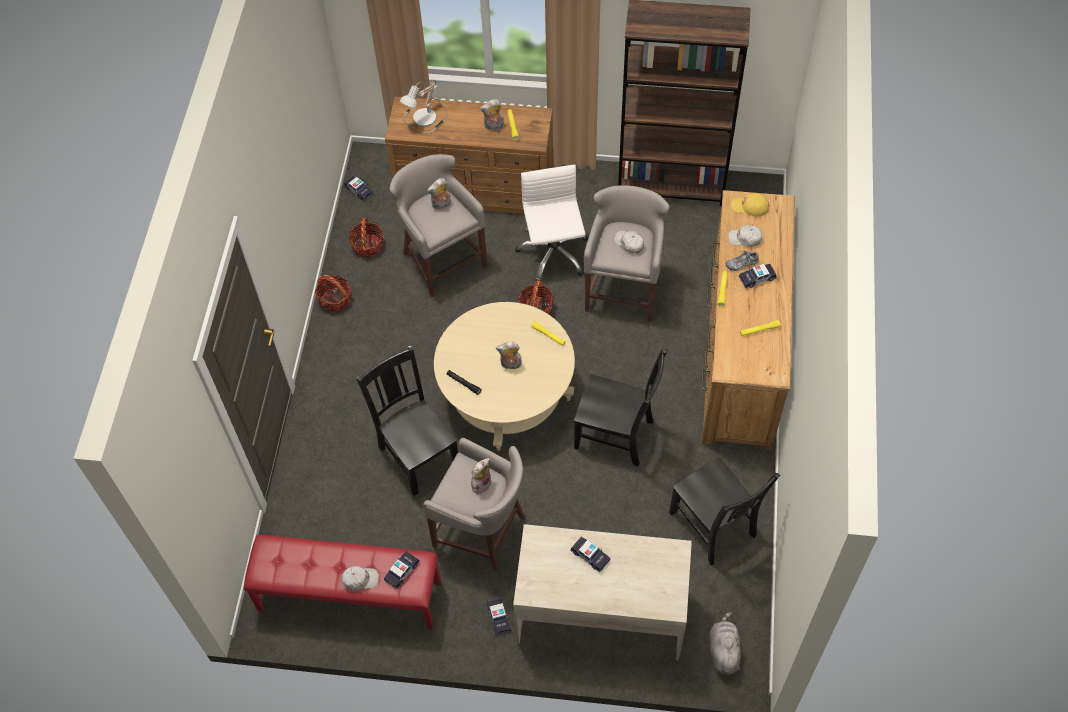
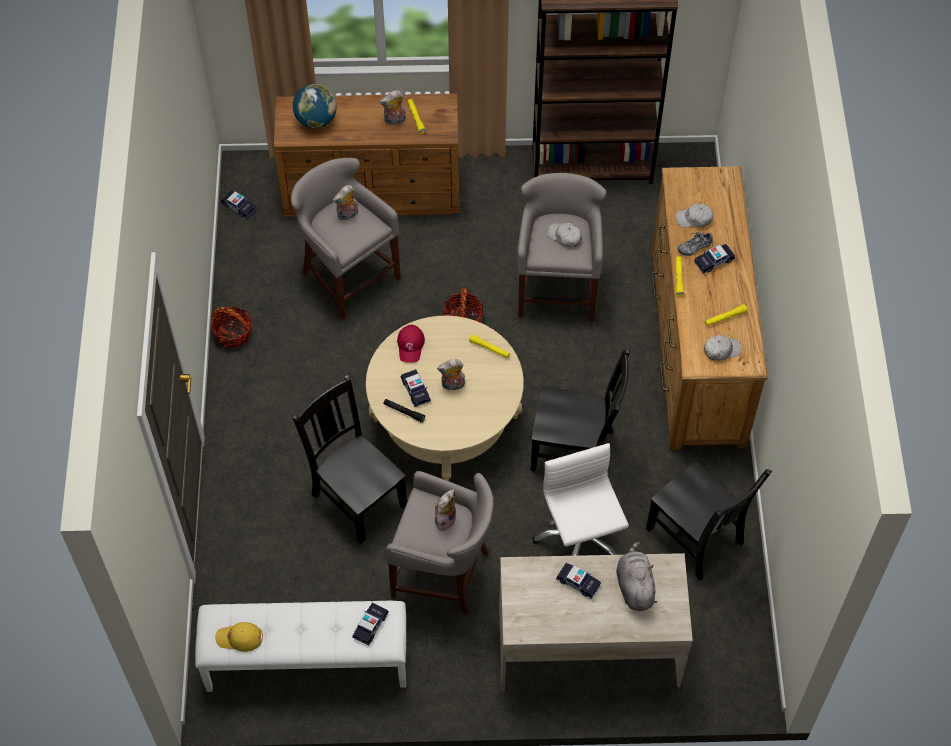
camera: 10 degrees left, 0 degrees up
(349, 596) = (306, 662): red bench -> white bench
(360, 579) = (326, 640): white cap -> white cap (721, 350)
(368, 245) = (260, 268): basket -> none
(425, 120) = (316, 120): table lamp -> globe
(479, 325) = (410, 345): none -> red cap
(498, 617) = (477, 665): toy car -> toy car (415, 390)
(553, 253) = (472, 256): white office chair -> white office chair (580, 540)
(723, 650) = (726, 670): grey plush toy -> grey plush toy (634, 586)
(750, 207) = (694, 183): yellow cap -> yellow cap (239, 638)

